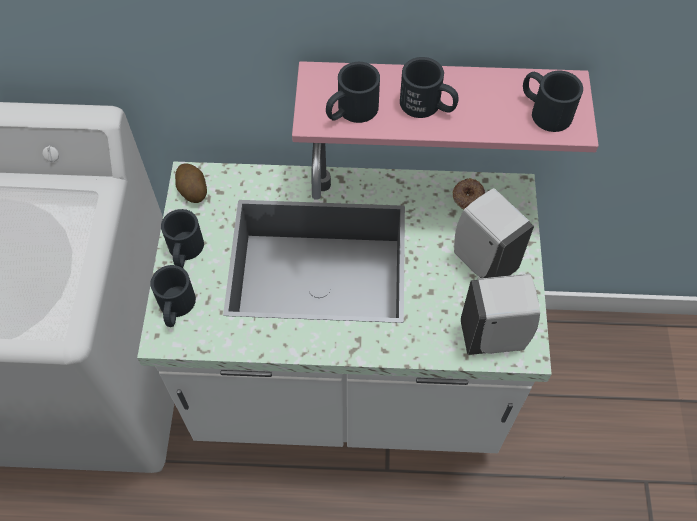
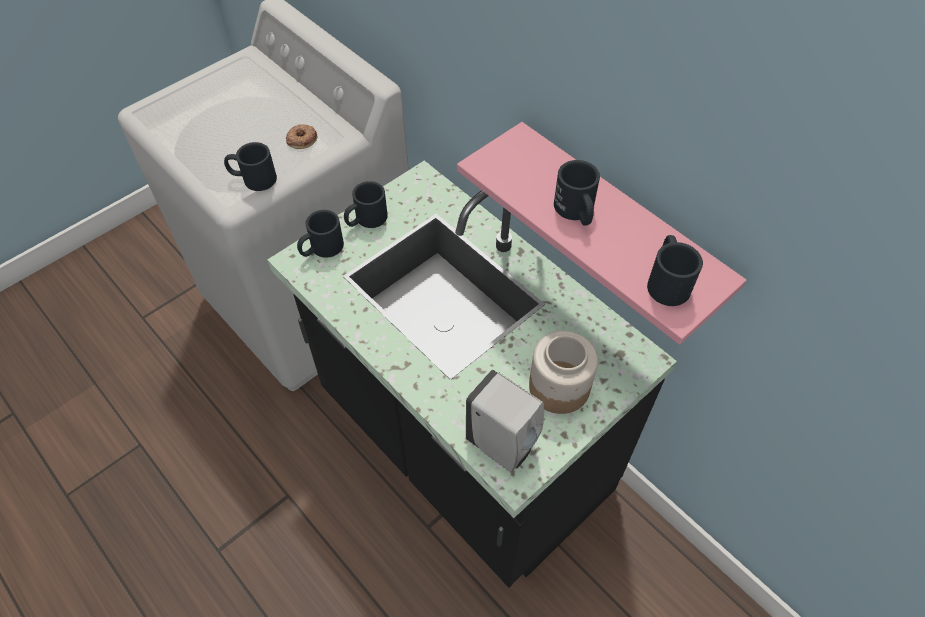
camera: 45 degrees right, 5 degrees down
(192, 190) = (415, 186): potato -> none
(348, 386) = (462, 446): white counter -> black counter
(351, 112) = (515, 176): black mug -> black mug (253, 179)
(468, 196) = (601, 335): donut -> donut (301, 139)
(482, 260) = (558, 387): white soap dispenser -> jar

